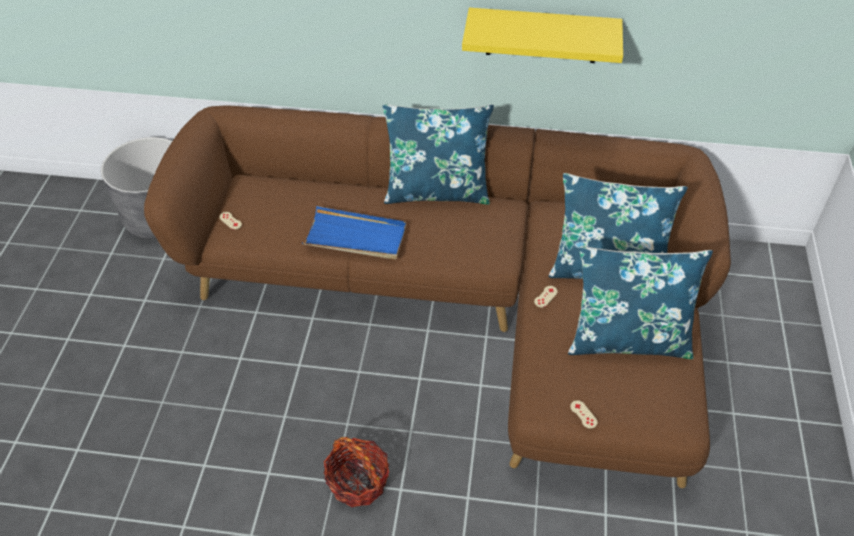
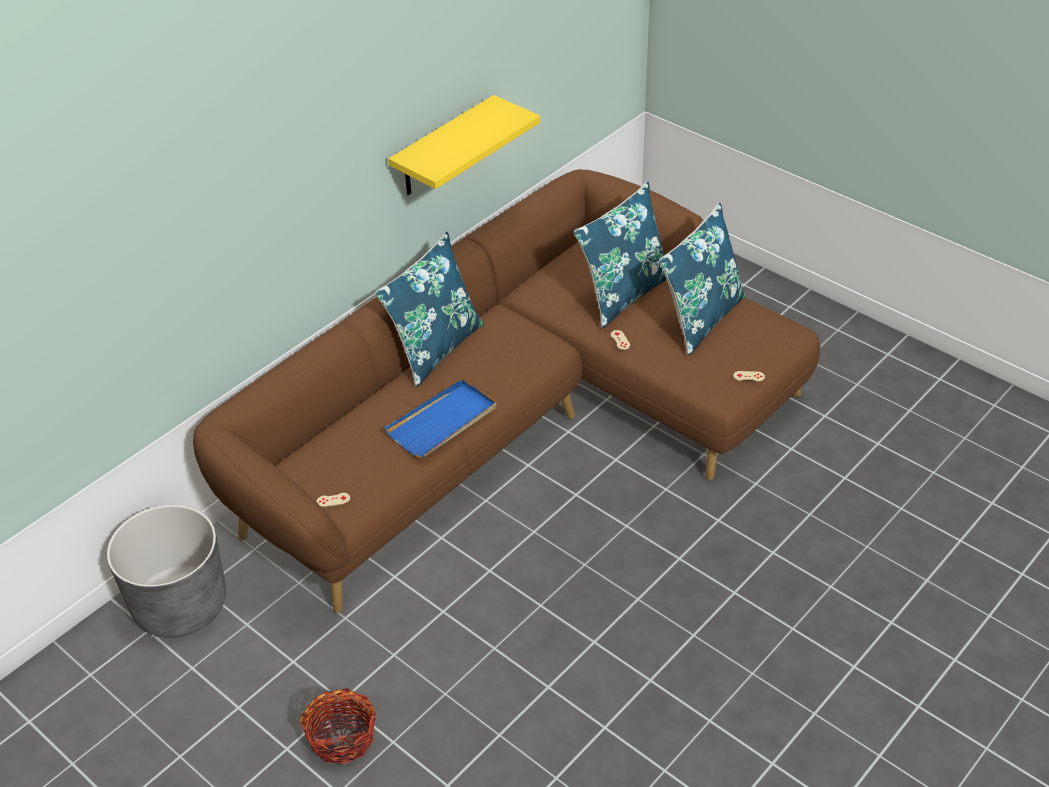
camera: 55 degrees left, 5 degrees down
(358, 482) = (651, 583): basket -> basket (342, 738)

